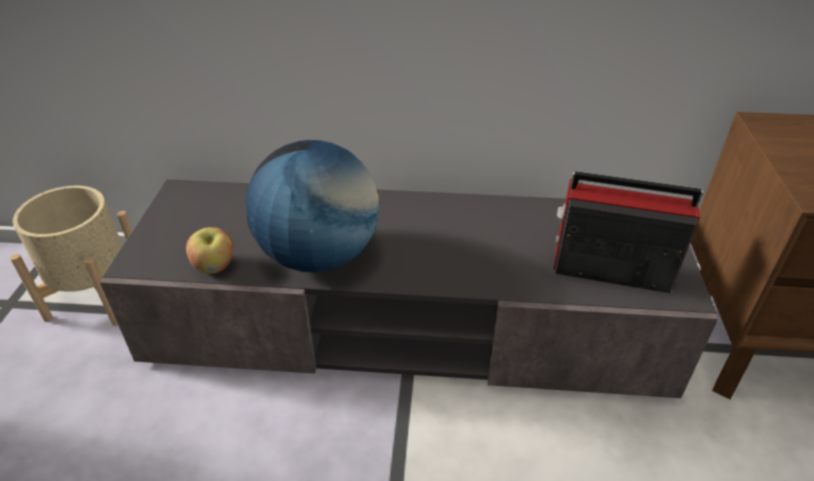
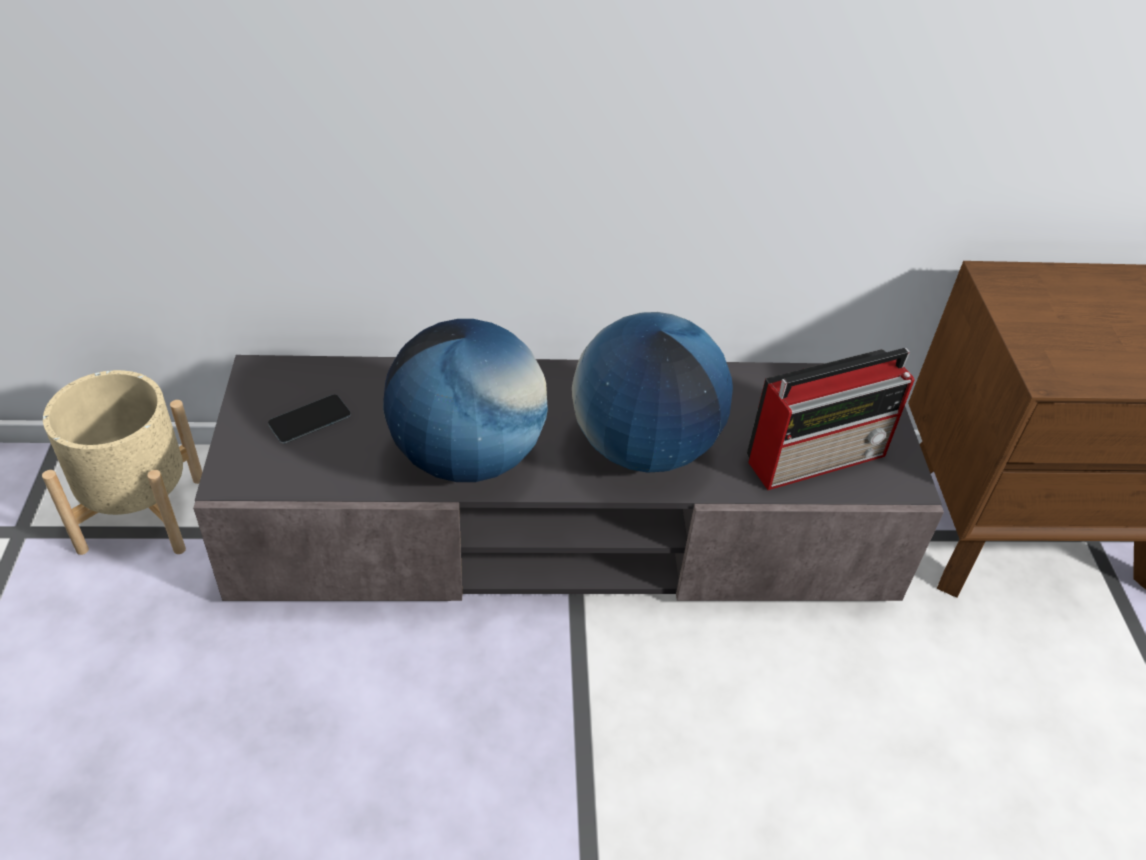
camera: 10 degrees left, 5 degrees up
(206, 224) = (309, 419): none -> phone
(215, 266) = (338, 478): apple -> none
(461, 255) = (643, 447): none -> globe
(608, 269) = (818, 456): radio -> radio turned 150 degrees clockwise

